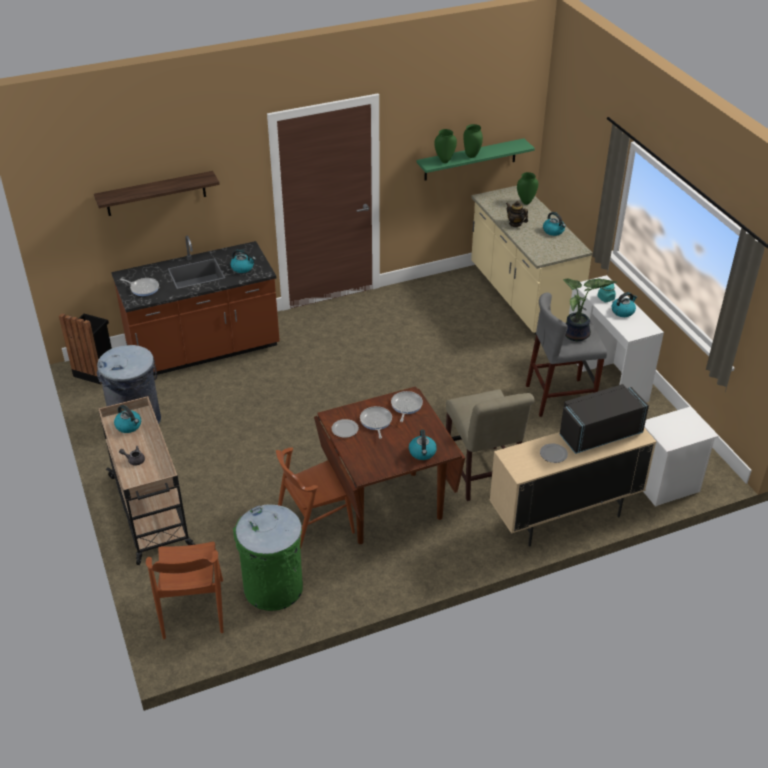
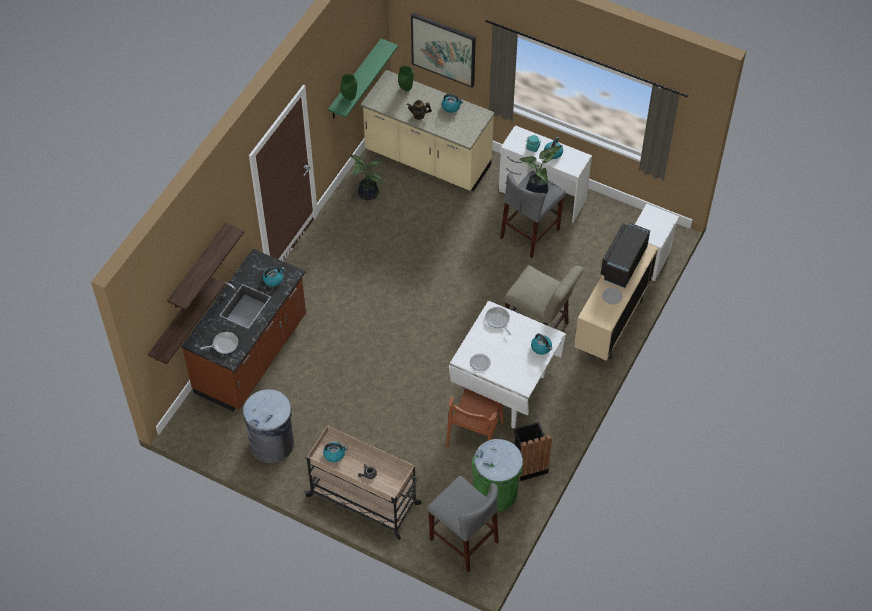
camera: 40 degrees left, 15 degrees up
(95, 370) = (192, 426): black trash can -> black trash can (528, 464)
(114, 238) = (179, 320): none -> shelf
(193, 609) = (463, 540): brown chair -> grey stool
(376, 422) = (492, 344): frying pan -> none
(388, 507) = (505, 391): brown dining table -> white dining table
(439, 294) = (366, 193): none -> potted plant
(471, 156) = (363, 81): green vase -> none
(576, 168) = (443, 49): none -> picture

